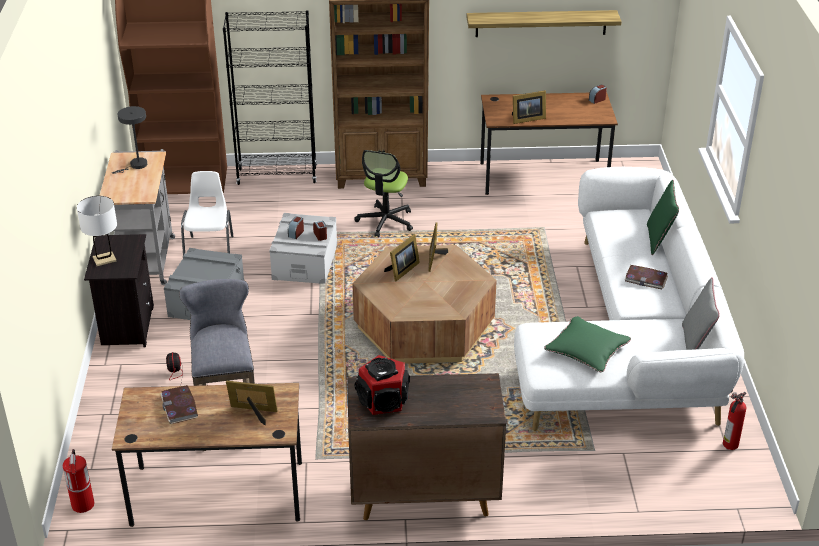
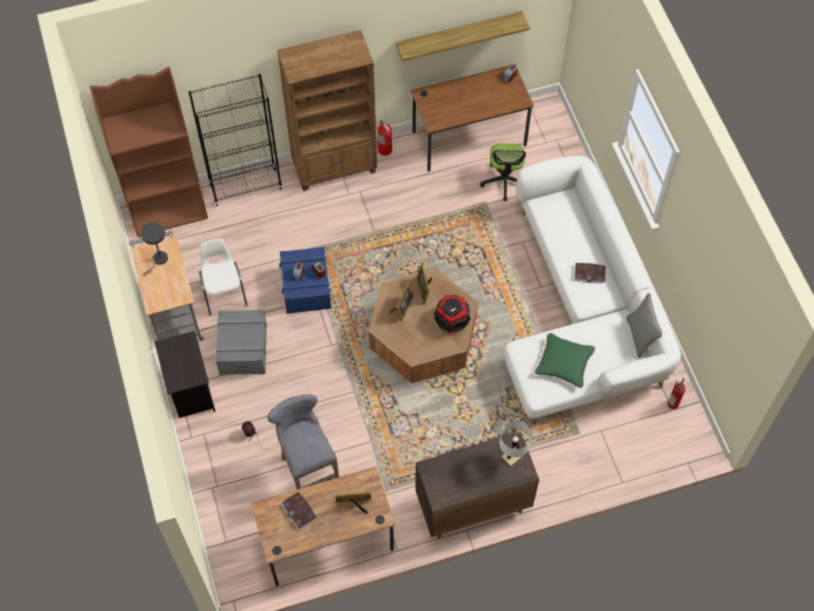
camera: 15 degrees left, 25 degrees up
(83, 505) = (234, 576): fire extinguisher -> fire extinguisher (385, 150)
(104, 259) = (174, 368): white table lamp -> white table lamp (512, 456)
(305, 262) = (306, 287): grey storage box -> blue storage box
(384, 400) = (449, 479): speaker -> speaker (452, 320)
(385, 221) = (355, 223): office chair -> office chair (505, 181)
(526, 119) = (458, 116): picture frame -> none
(659, 240) = (590, 225): green pillow -> none

